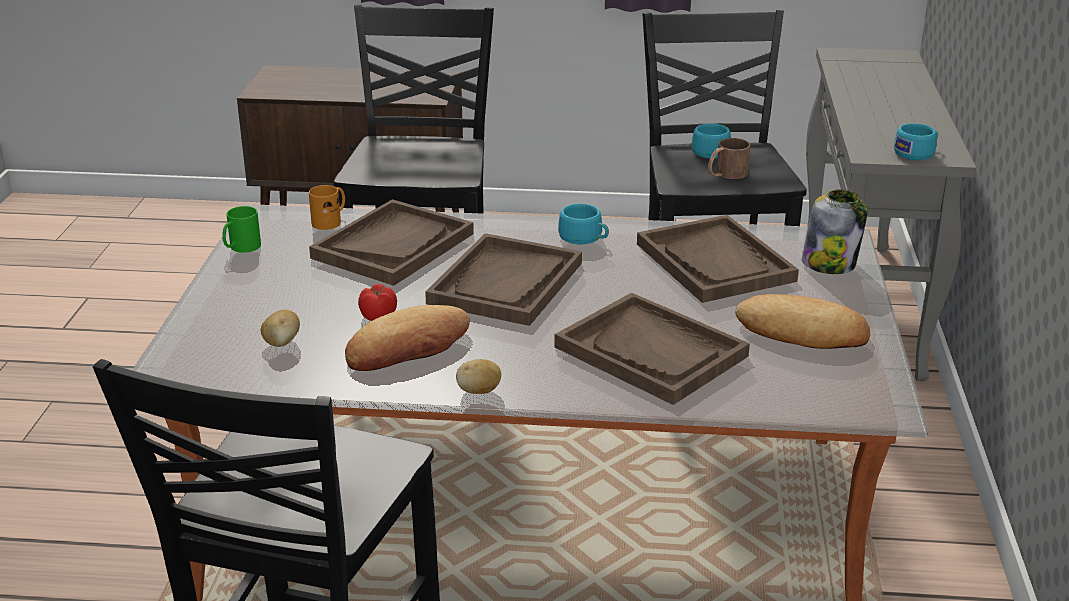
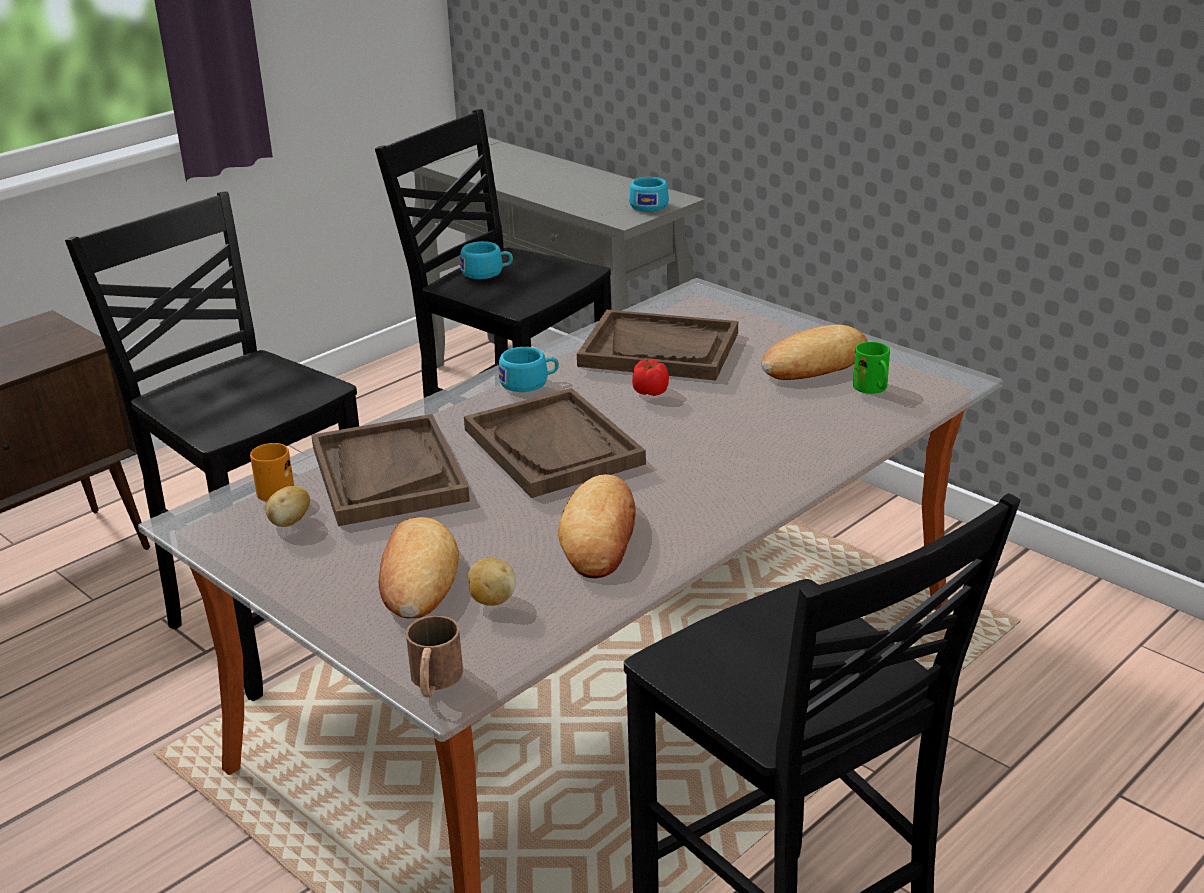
camera: 50 degrees left, 0 degrees up
(241, 248) = (244, 558): green mug -> green mug (874, 389)
(280, 308) = (417, 577): none -> bread
(379, 316) = (518, 529): tomato -> tomato (651, 391)
(479, 391) = (726, 528): potato -> potato (290, 522)
(651, 352) = (764, 430): brown tray -> none
(725, 174) = (531, 283): brown mug -> brown mug (434, 682)
(830, 263) = (728, 311): jar -> none

